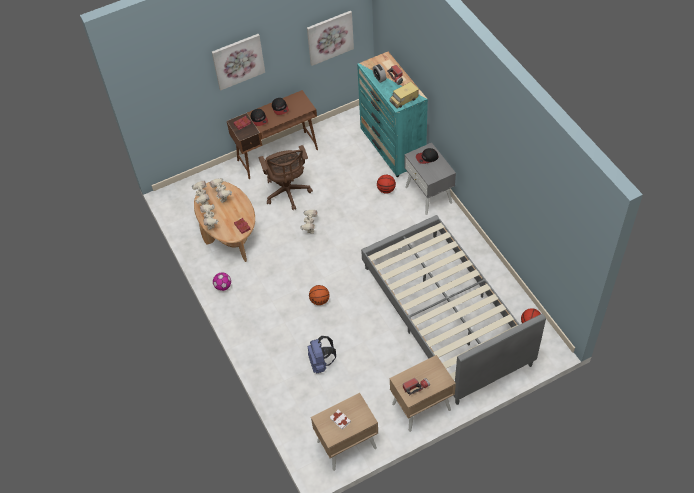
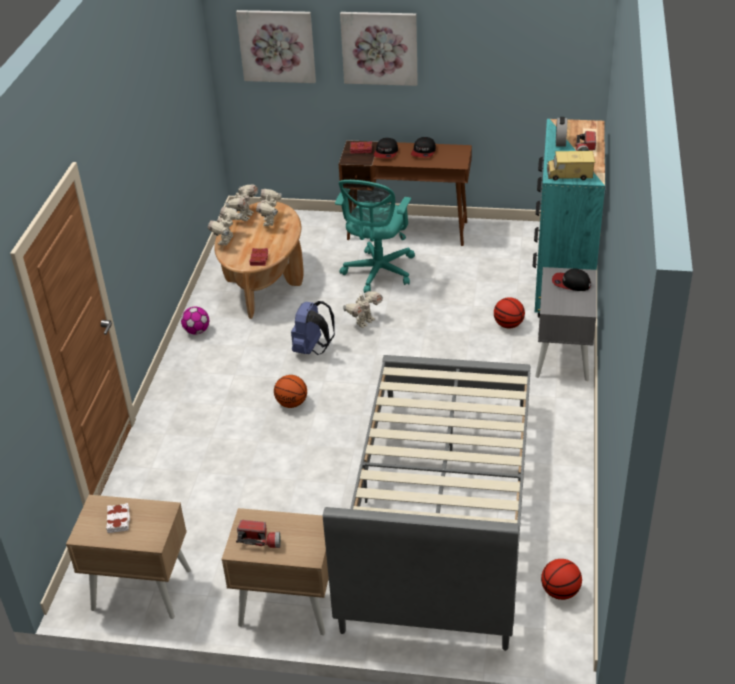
camera: 35 degrees right, 15 degrees down
(288, 193) = (378, 273): brown office chair -> turquoise office chair
(321, 363) = (216, 474): blue backpack -> blue backpack (312, 349)
(329, 37) = (532, 74): picture -> picture (277, 45)

